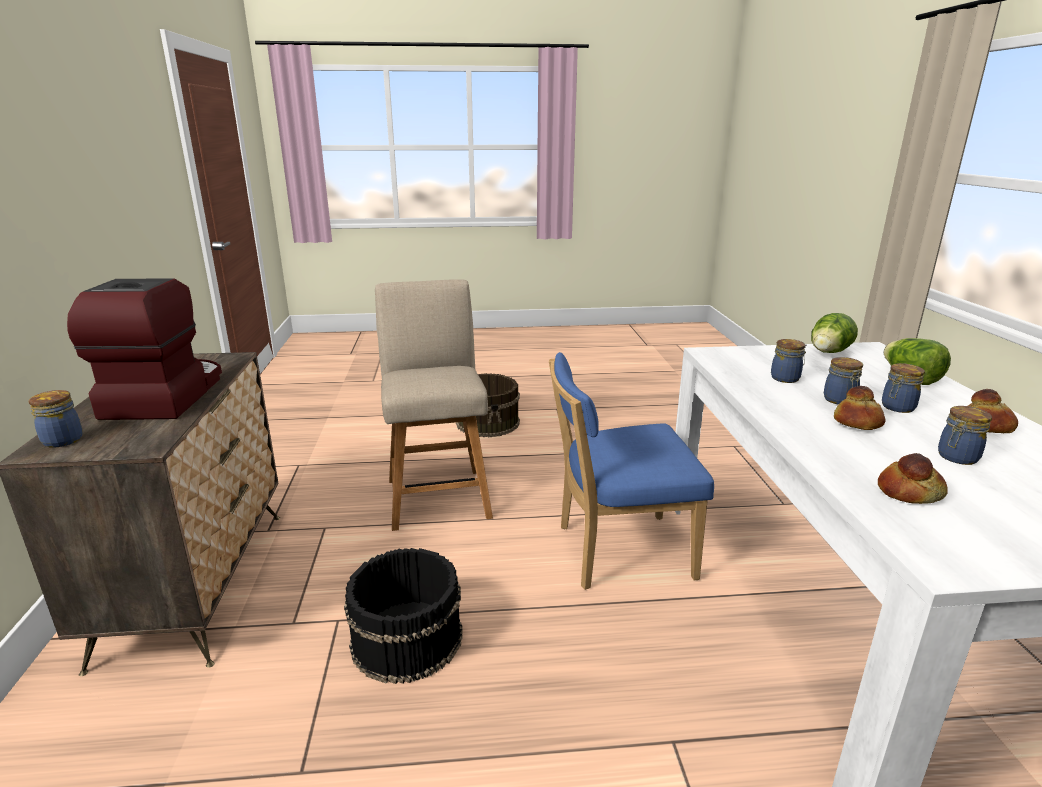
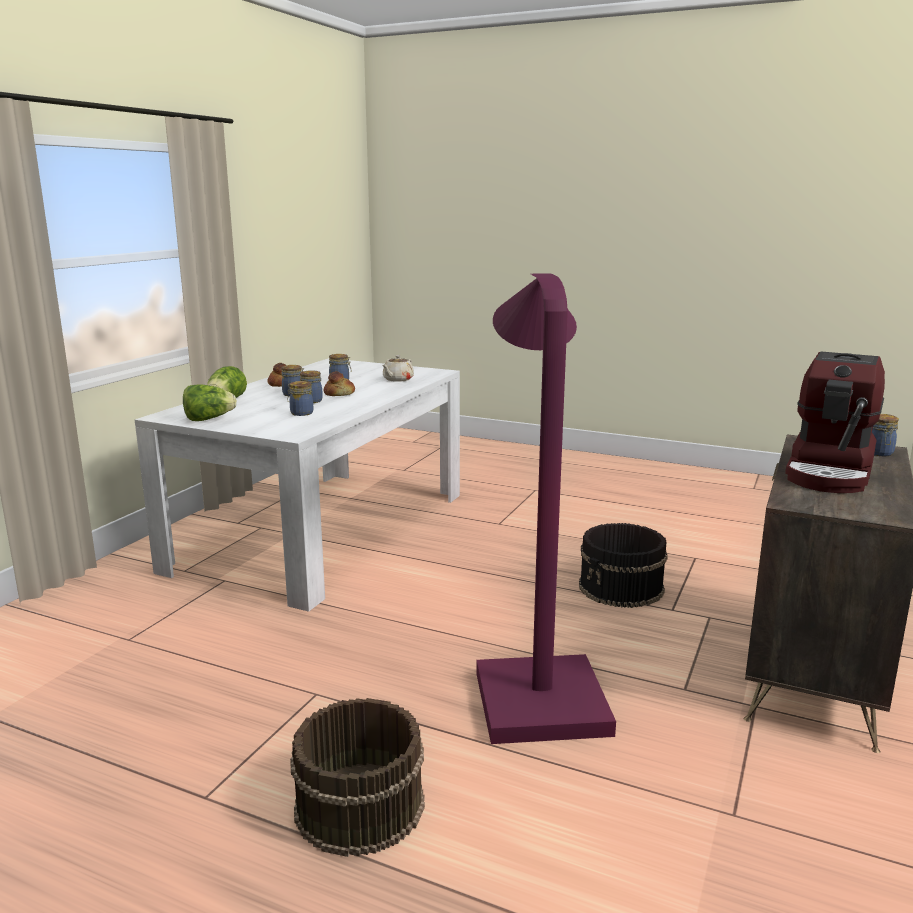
camera: 150 degrees left, 5 degrees down
(437, 495) = (536, 689): beige chair -> purple floor lamp
(617, 552) = (417, 590): blue chair -> none
(909, 493) = (397, 379): bread -> beige teapot

